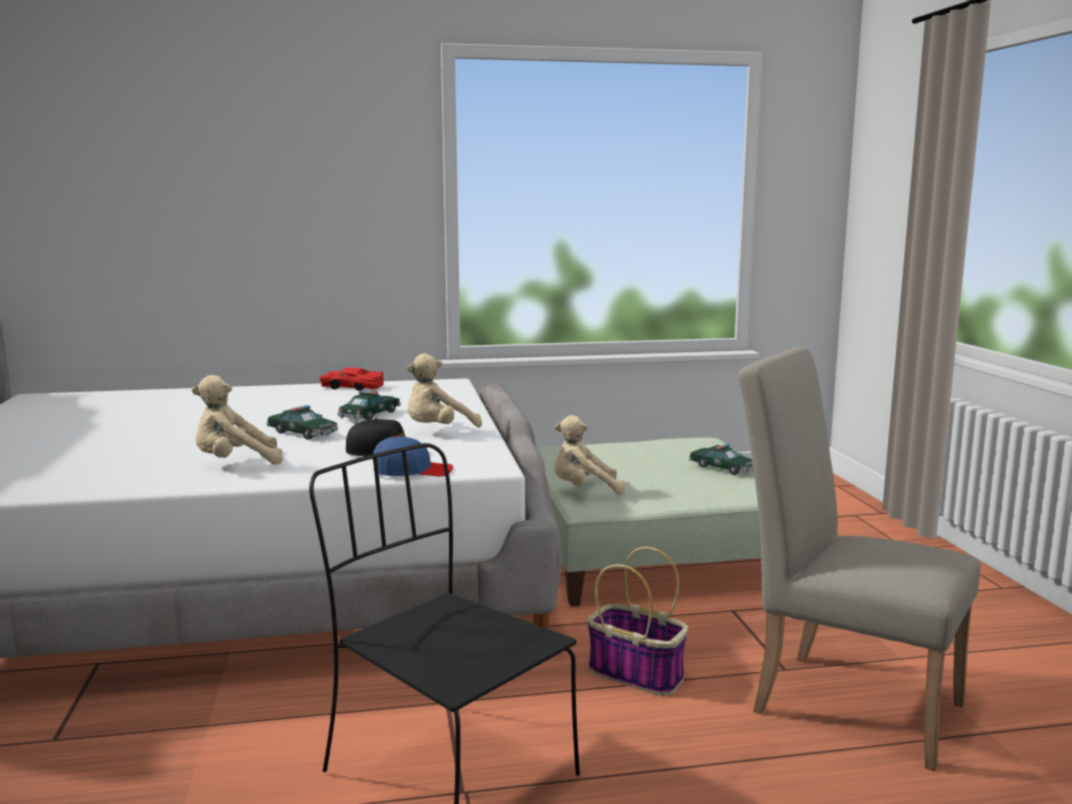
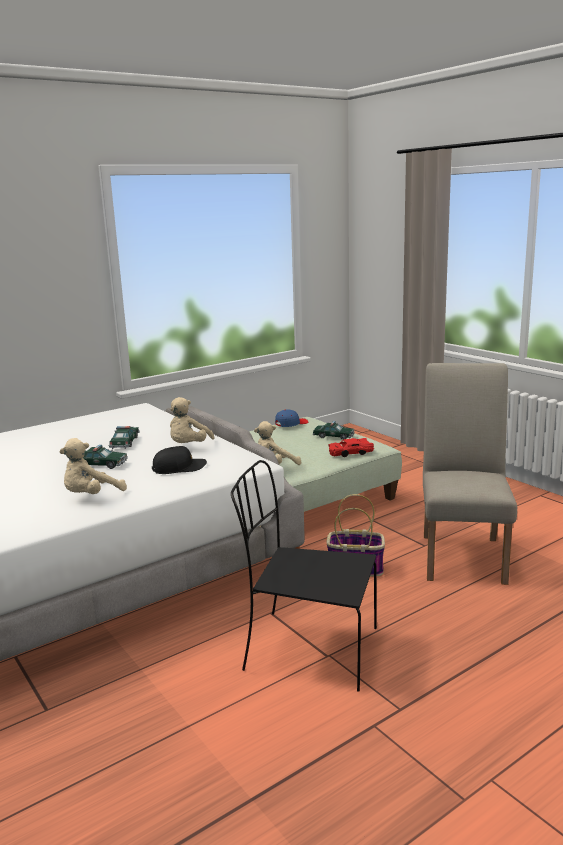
camera: 25 degrees left, 5 degrees up
(352, 387) = (76, 423): red toy car -> red toy car (350, 453)
(412, 471) = (216, 477): blue cap -> blue cap (291, 424)
(842, 700) = (463, 554): beige chair -> beige chair turned 90 degrees clockwise

